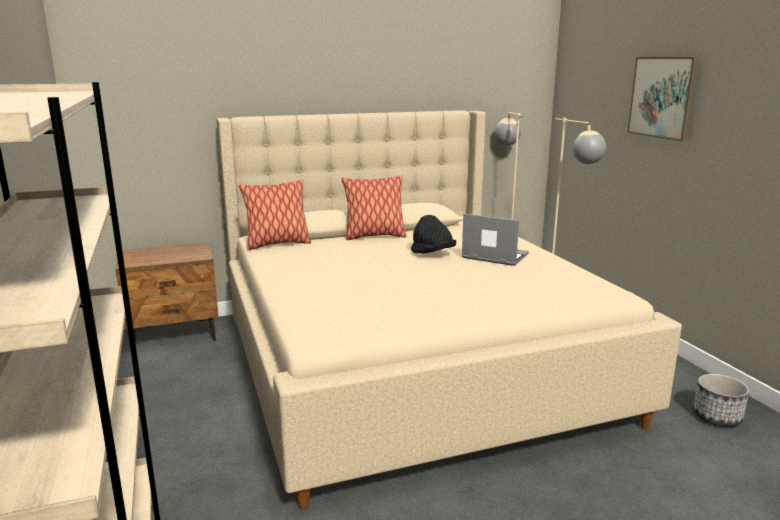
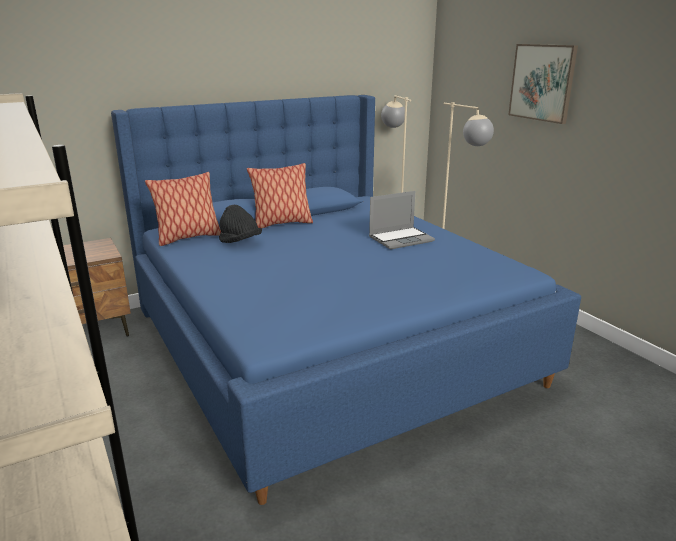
camera: 10 degrees left, 5 degrees up
(410, 363) = (326, 343): beige bed -> blue bed
(432, 254) = (344, 240): black hat -> black hat (240, 242)
(493, 256) = (401, 239): laptop -> laptop turned 135 degrees clockwise
(717, 417) = (603, 370): planter -> none

